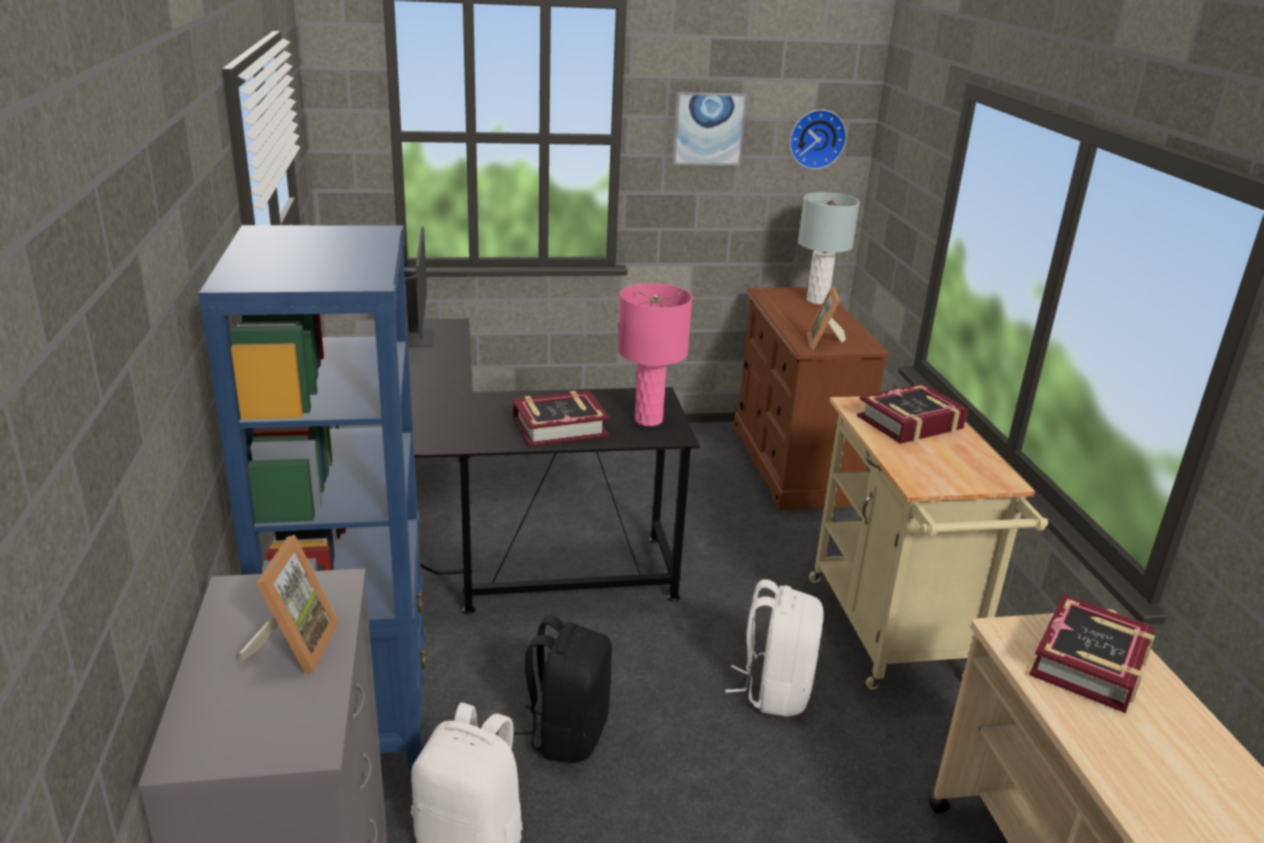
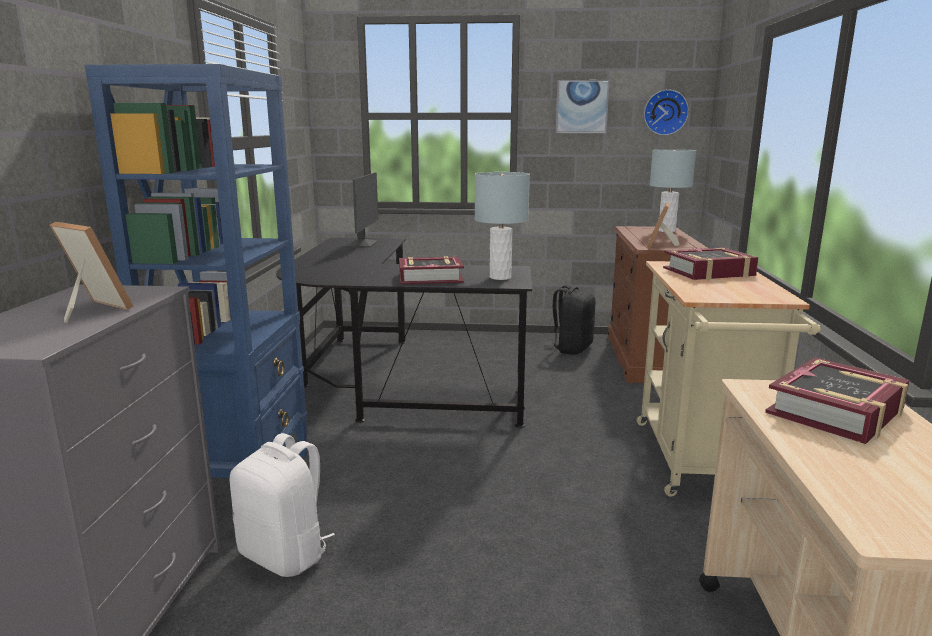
camera: 15 degrees right, 10 degrees down
(294, 646) = (90, 310): picture frame -> picture frame turned 75 degrees counterclockwise
(567, 733) = (396, 498): black backpack -> black backpack (571, 348)
(649, 420) = (500, 277): pink table lamp -> grey table lamp
(775, 690) = (581, 488): white backpack -> none

